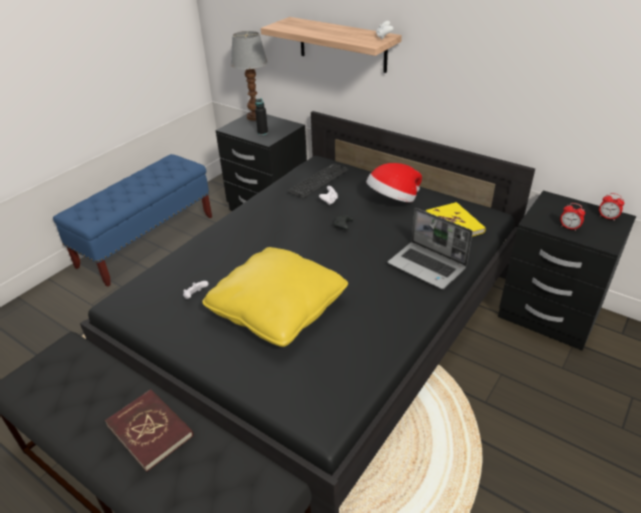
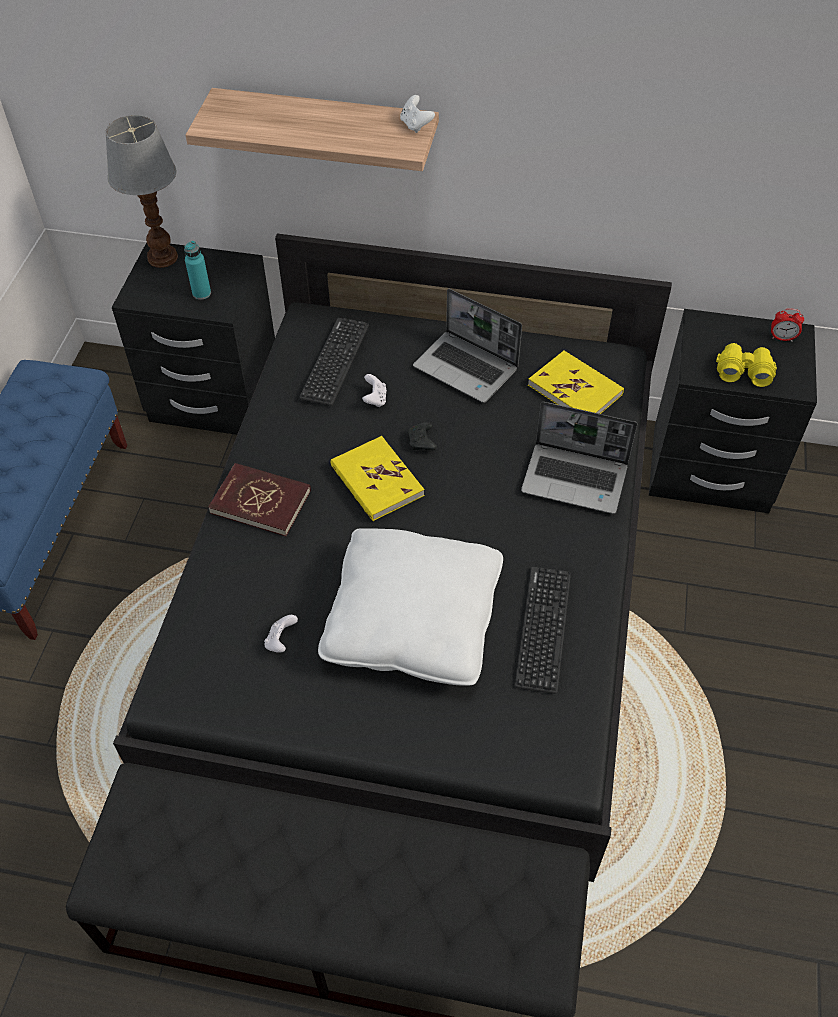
camera: 25 degrees left, 15 degrees up
(150, 430) = (354, 864): red book -> red book (261, 501)
(262, 133) = (201, 293): black bottle -> turquoise bottle
(277, 309) = (412, 621): yellow pillow -> white pillow
(304, 237) = (376, 481): none -> yellow book
(356, 337) = (543, 628): none -> keyboard
(392, 200) = (467, 368): hat -> laptop
(569, 227) = (743, 371): alarm clock -> yellow binoculars

